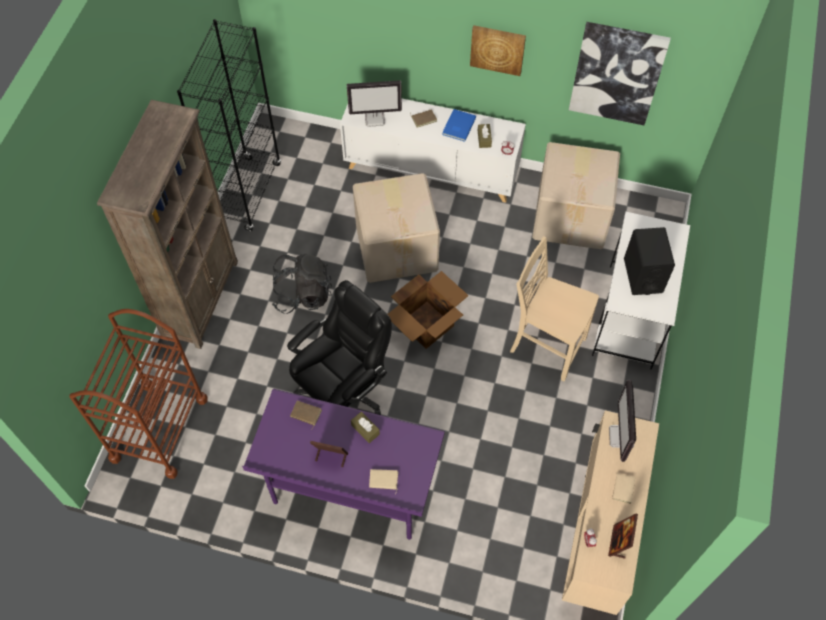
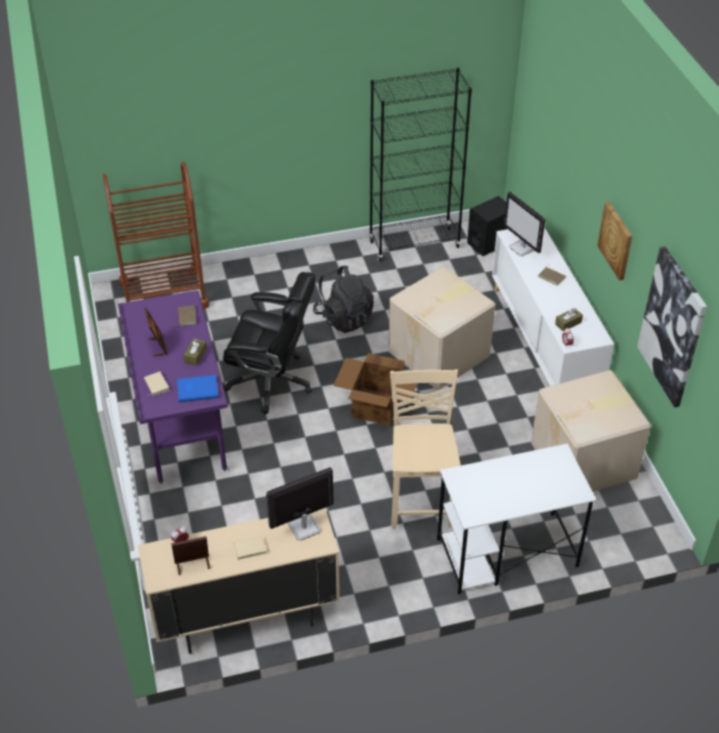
camera: 60 degrees right, 15 degrees down
(201, 299) = (293, 264): brown bookcase -> none
(458, 126) = (565, 301): blue book -> blue book (197, 389)
(642, 275) = (501, 483): black speaker -> black speaker (489, 243)

